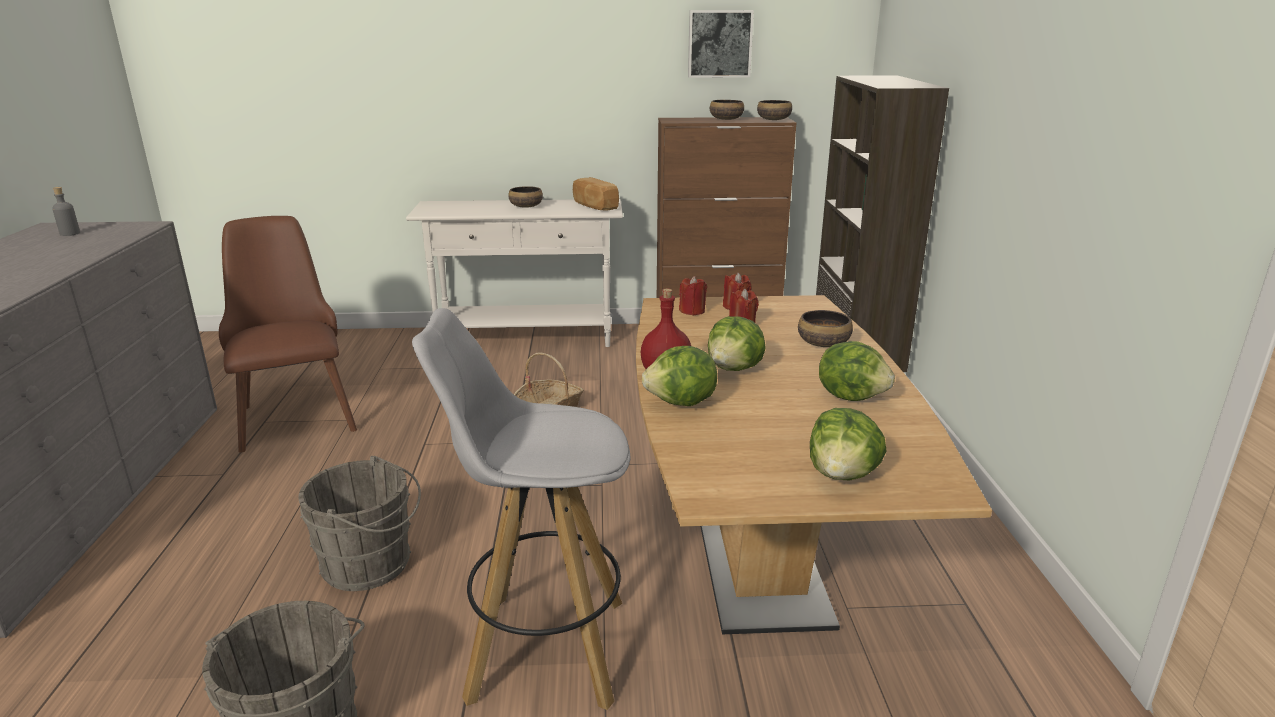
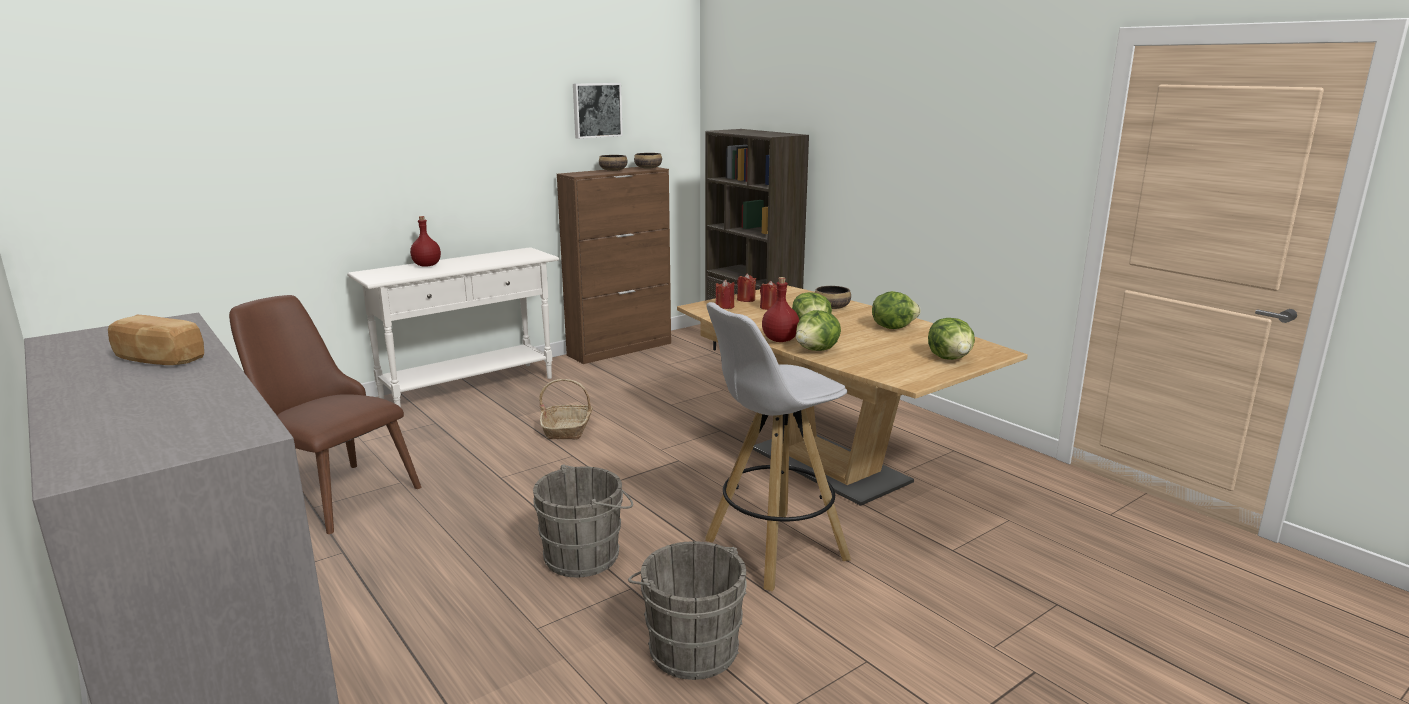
camera: 35 degrees left, 5 degrees down
(70, 233) = (108, 338): grey bottle -> none
(490, 204) = (426, 265): none -> red bottle
(525, 206) = (463, 262): bowl -> none
(594, 206) = (522, 254): bread -> bread (158, 359)

